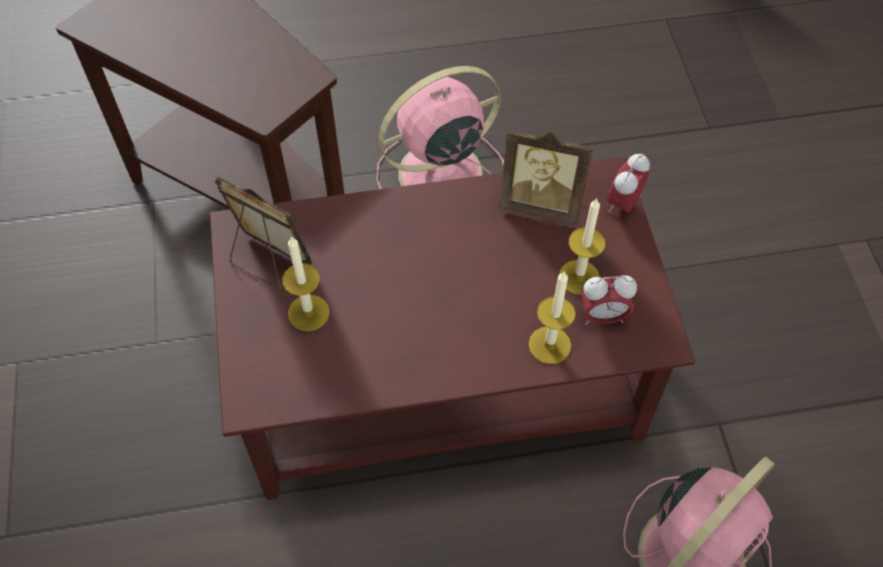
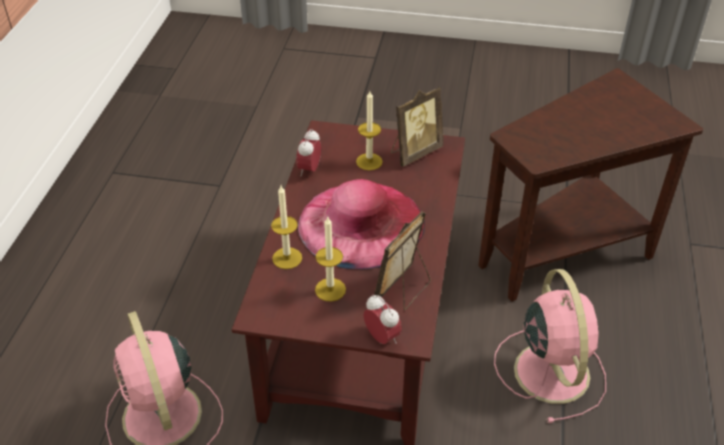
camera: 110 degrees right, 15 degrees down
(446, 281) = (361, 223): none -> pink hat
(602, 316) = (293, 291): alarm clock -> alarm clock (309, 170)

